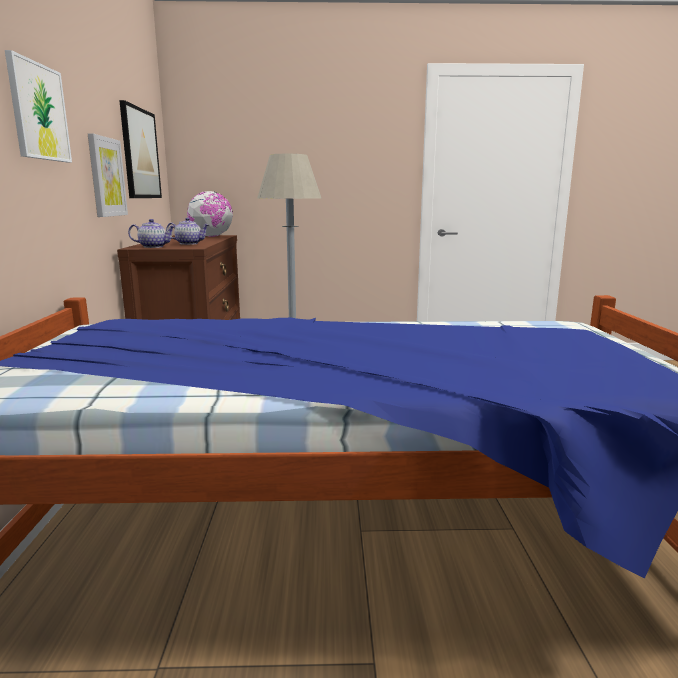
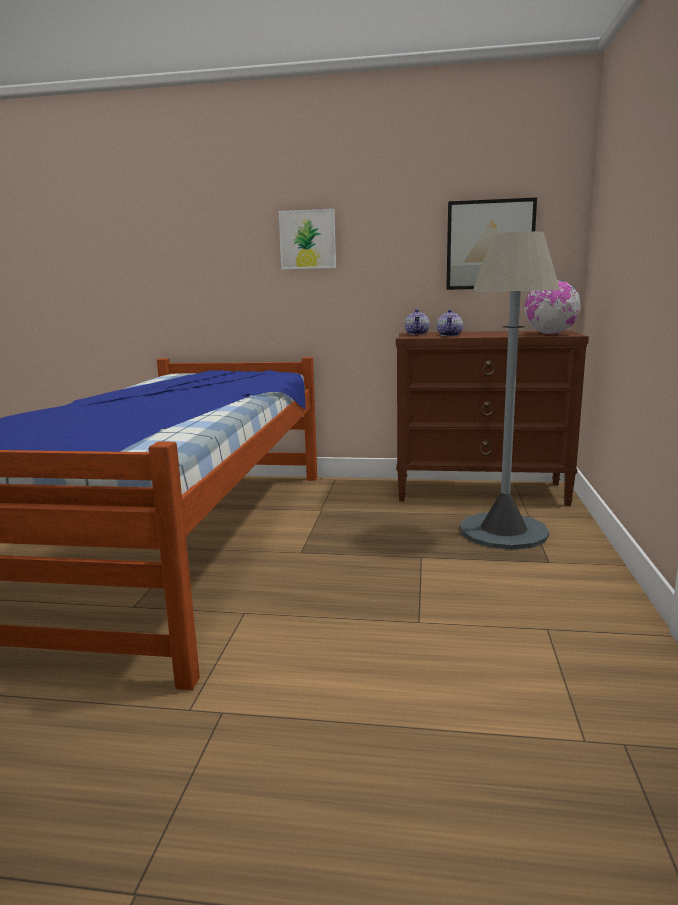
camera: 100 degrees right, 0 degrees up
(106, 177) = (400, 273): picture -> none

